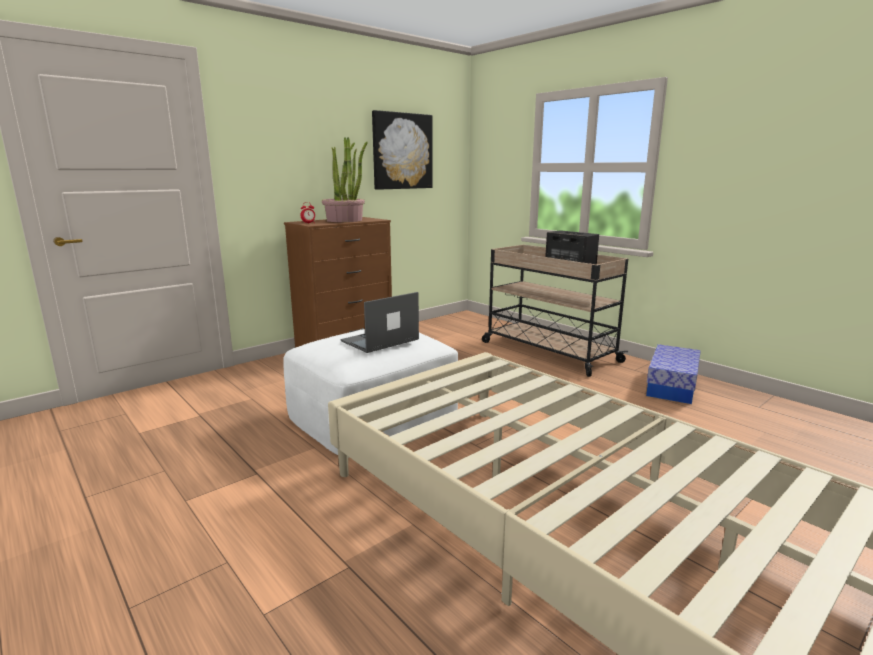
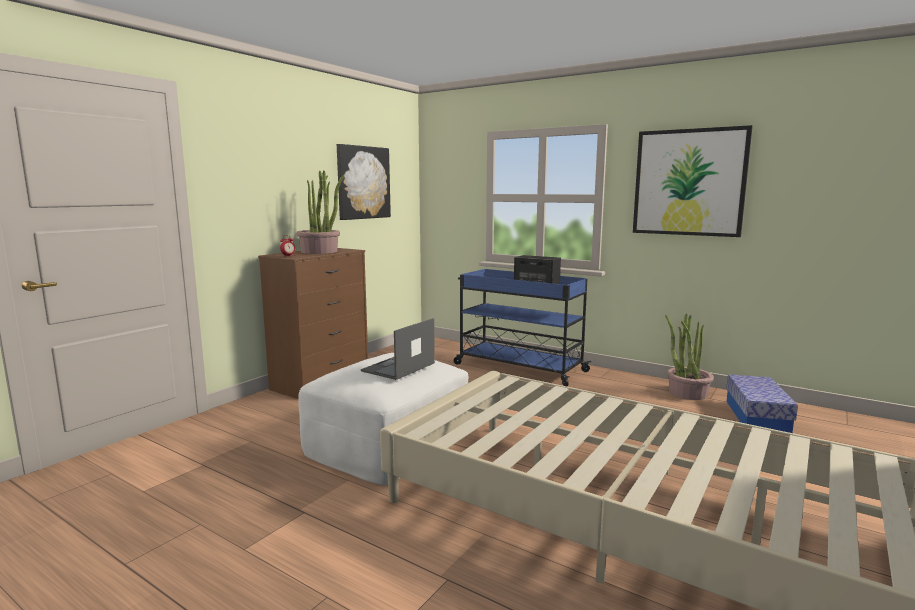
camera: 15 degrees left, 5 degrees down
(547, 351) = (518, 367): beige cart -> blue cart
(672, 386) = (637, 388): storage box -> storage box (757, 416)
(732, 398) = (687, 393): none -> potted plant
(761, 145) = (689, 182): none -> picture

